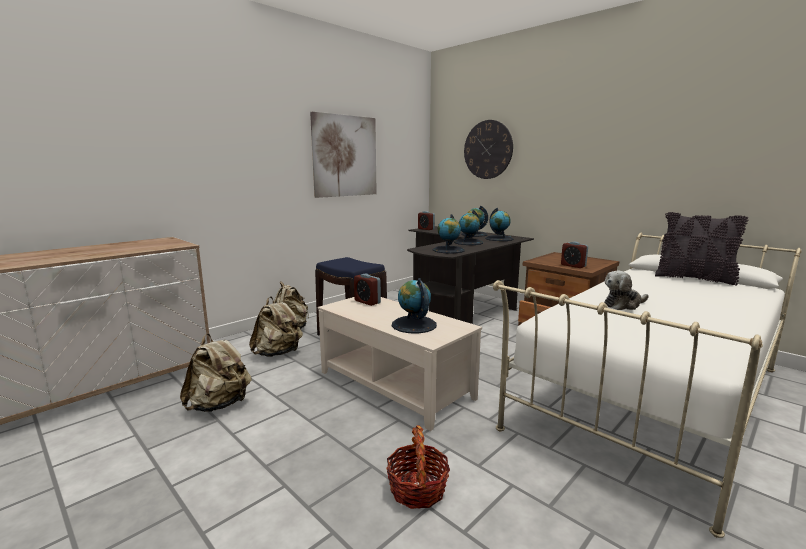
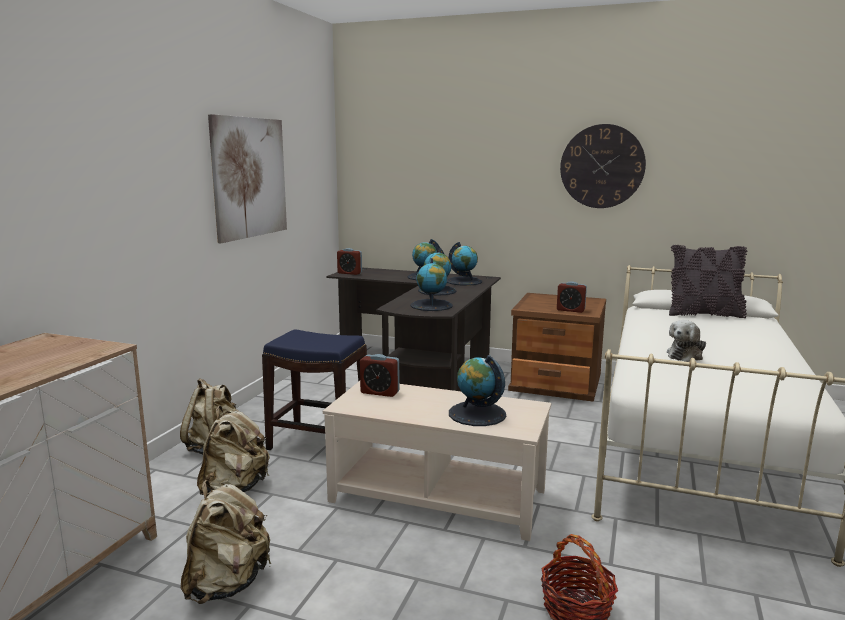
camera: 25 degrees left, 0 degrees up
(488, 149) = (429, 164): wall clock -> wall clock (602, 166)

